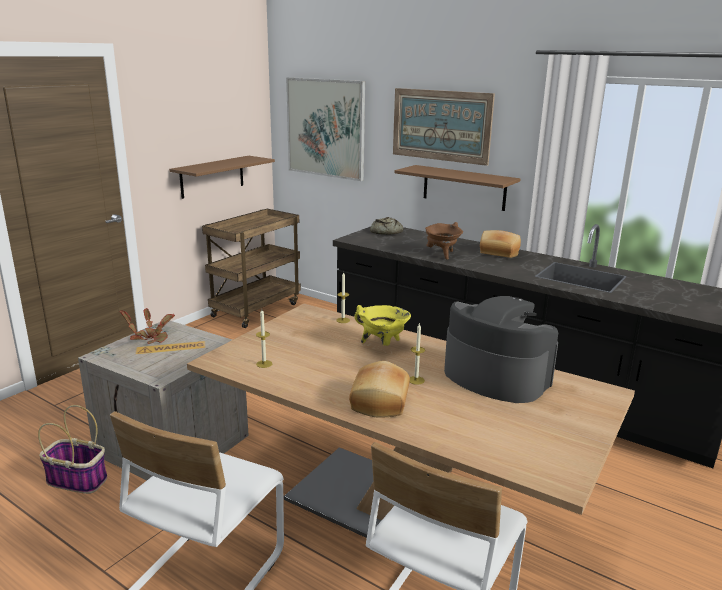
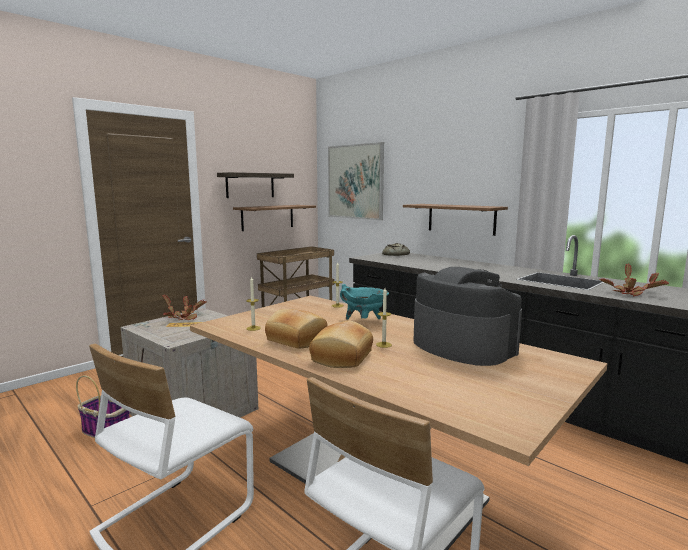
camera: 10 degrees right, 10 degrees down
(189, 137) = (250, 185): none -> shelf
(382, 345) = (364, 321): yellow cooking pot -> turquoise cooking pot
(441, 125) = (441, 170): picture -> none
(442, 255) = (436, 266): brown cooking pot -> none
(499, 253) = (488, 266): bread -> bread (295, 340)
(652, 296) = (630, 293): none -> potted plant

